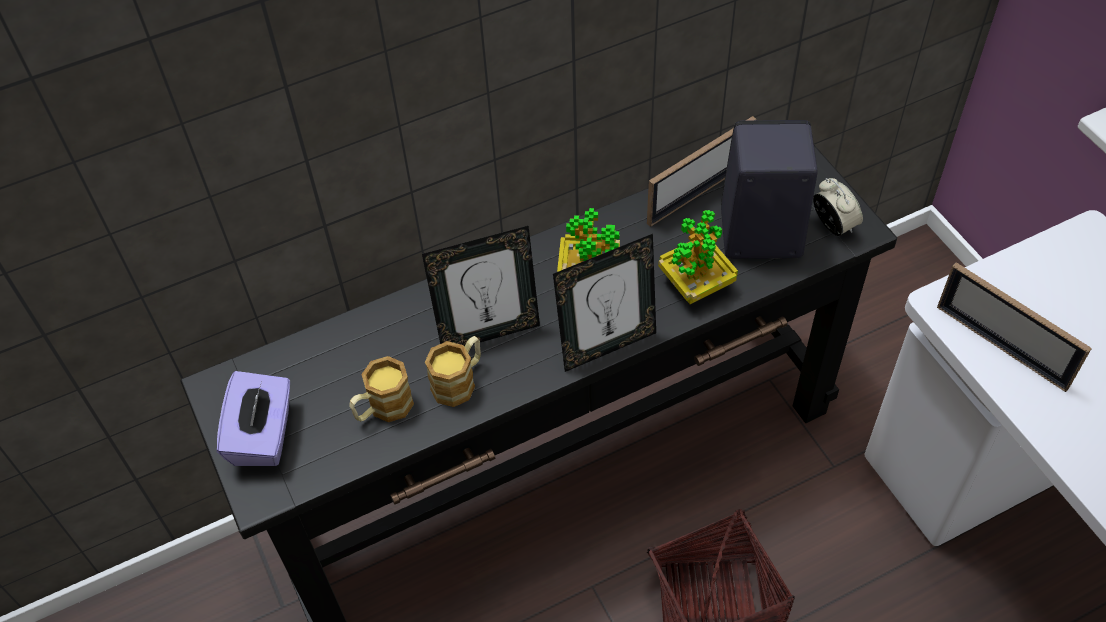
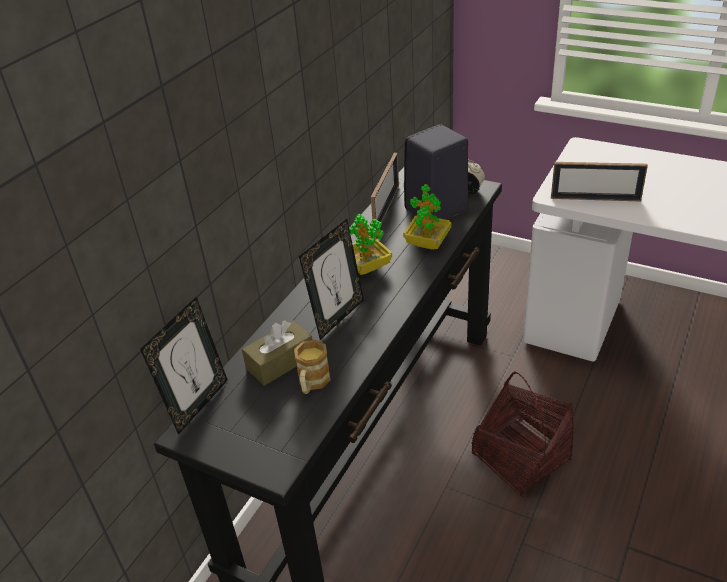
camera: 35 degrees left, 15 degrees down
(263, 435) = (246, 438): purple tissue box -> none
(376, 356) = (280, 362): none -> brown tissue box
(459, 381) = (345, 347): mug -> none
(607, 346) = (411, 290): picture frame -> picture frame (198, 404)

